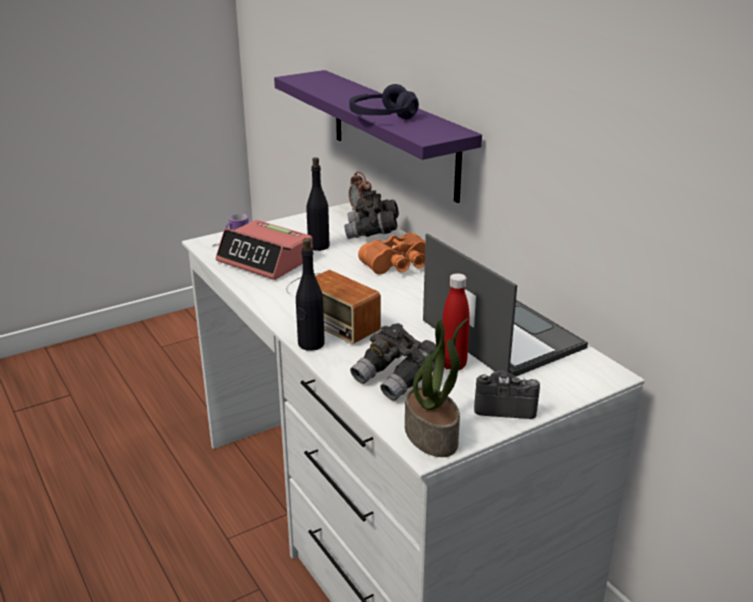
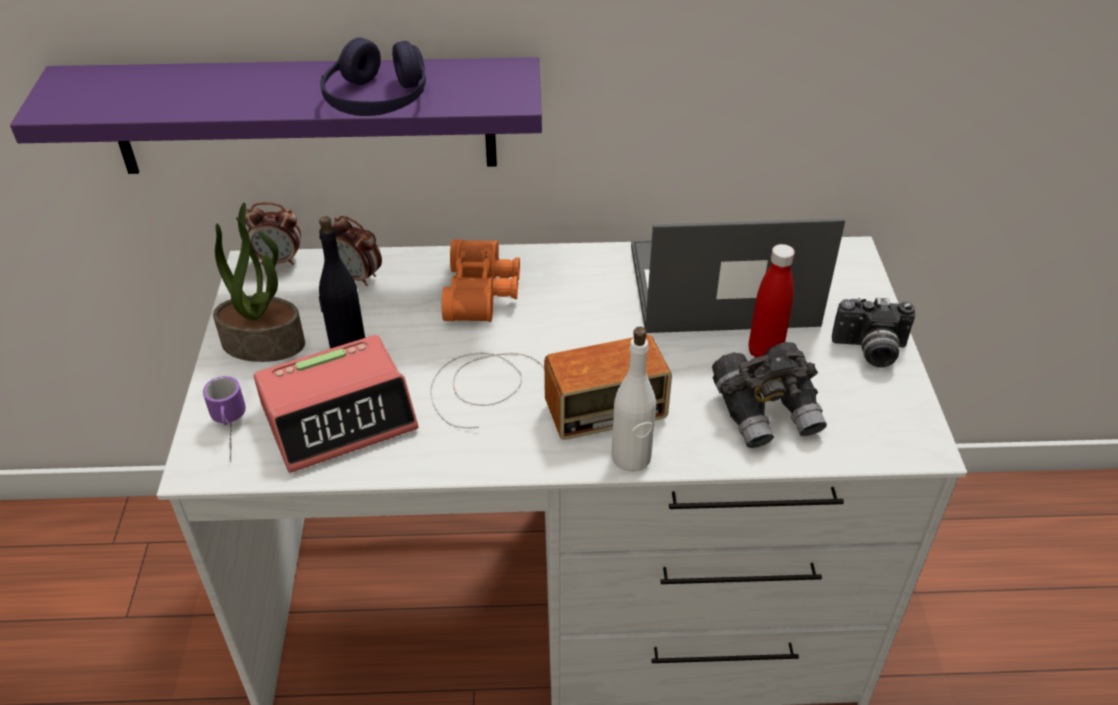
camera: 60 degrees left, 15 degrees up
(310, 344) = (631, 457): black bottle -> white bottle
(372, 233) = (359, 276): grey binoculars -> alarm clock
(432, 435) = (900, 431): potted plant -> potted plant (265, 343)
(504, 405) = (869, 351): camera -> camera turned 120 degrees counterclockwise

